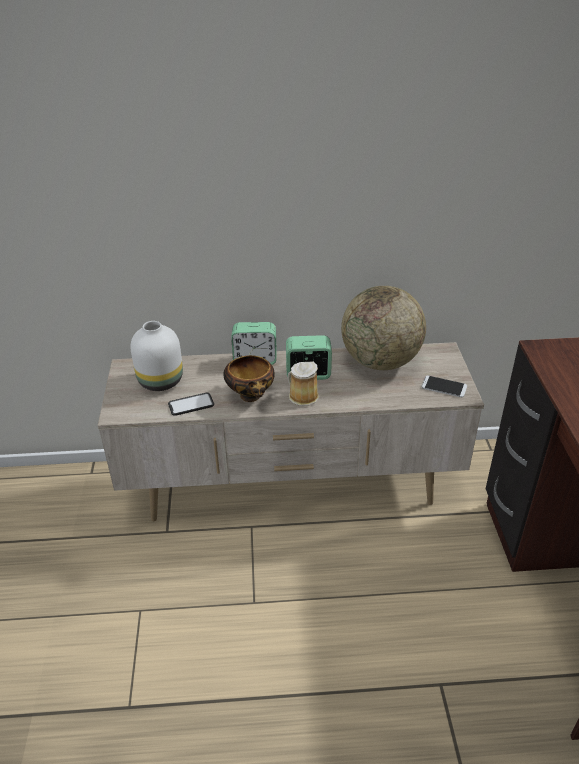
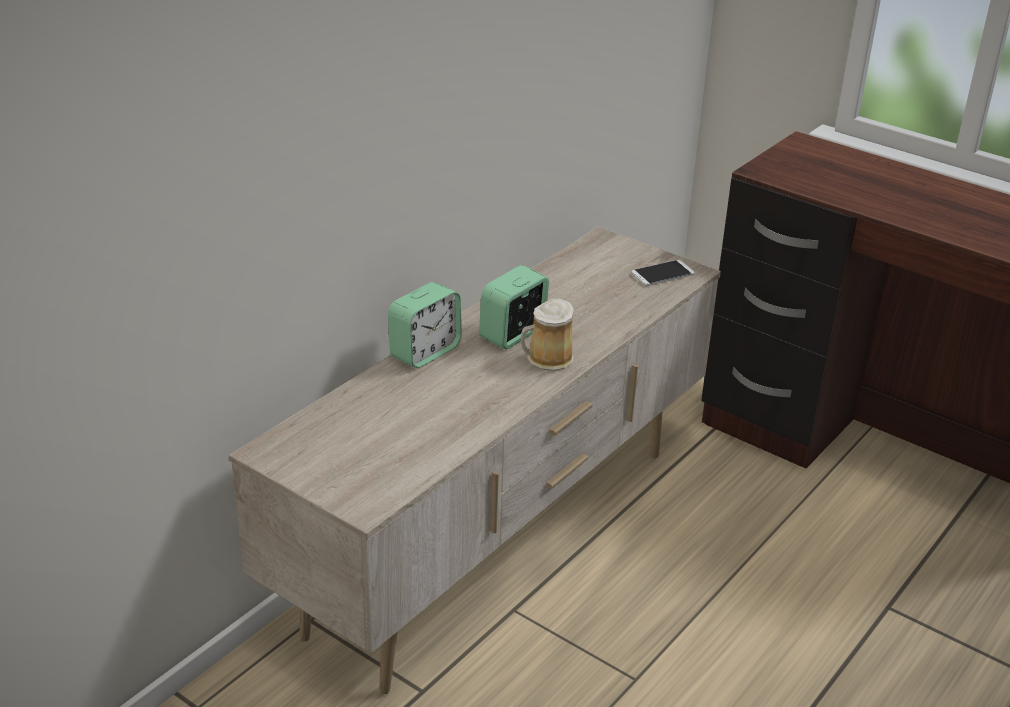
camera: 50 degrees left, 5 degrees down
(159, 381) = (352, 440): white vase -> none
(191, 404) = (441, 440): phone -> none
(251, 397) = (495, 391): bowl -> none
(380, 361) = (562, 281): globe -> none

